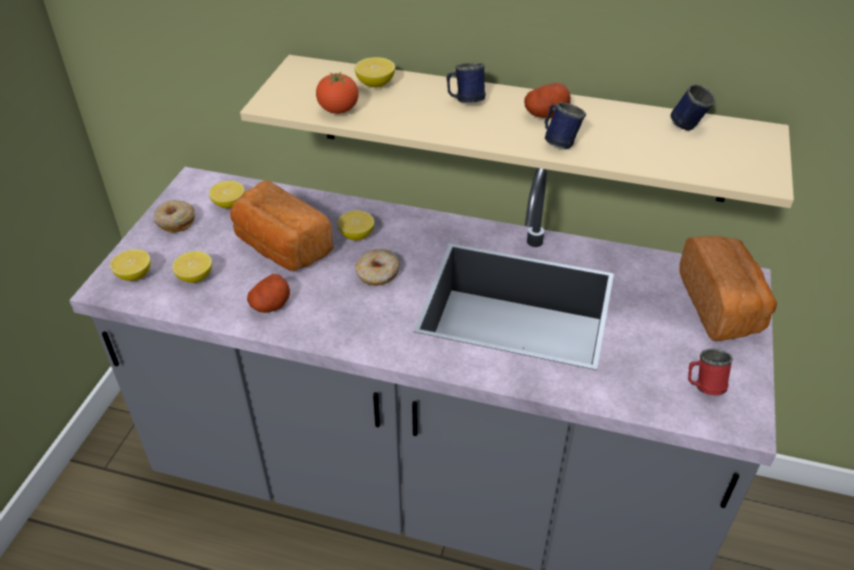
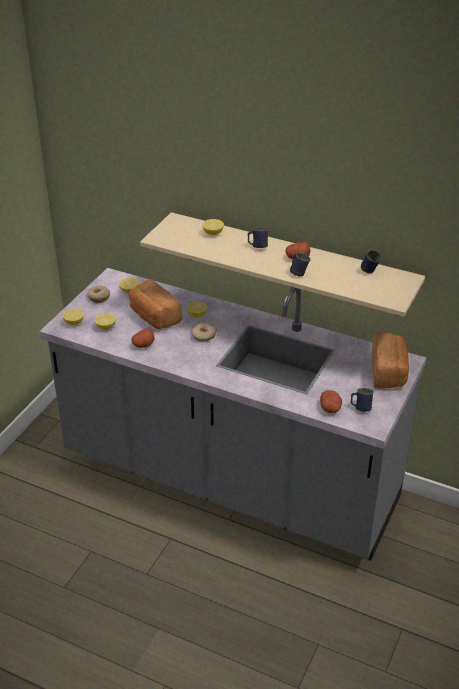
camera: 10 degrees right, 5 degrees down
(338, 110) = (190, 245): tomato -> none
(650, 395) = (330, 408): none -> potato
(703, 386) = (360, 408): red mug -> blue mug

